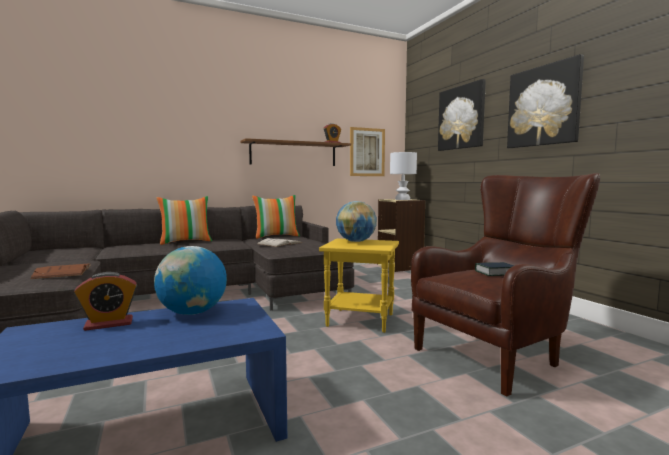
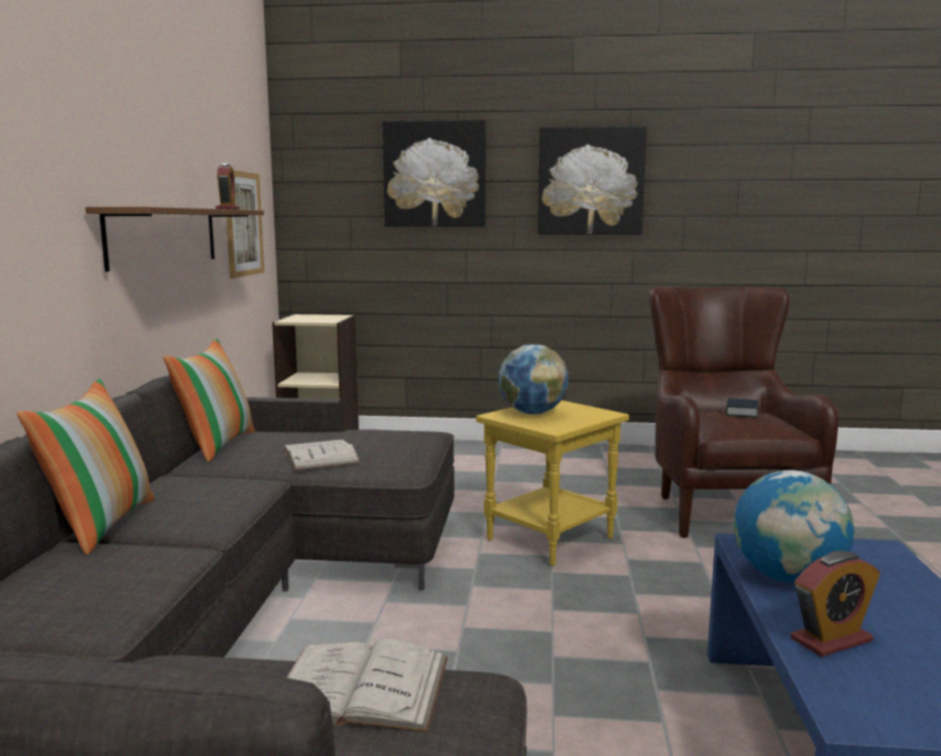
camera: 60 degrees left, 5 degrees up
(62, 271) = (360, 687): brown book -> white book
(109, 324) = (831, 640): alarm clock -> alarm clock turned 60 degrees clockwise
(402, 199) = (320, 318): white table lamp -> none

